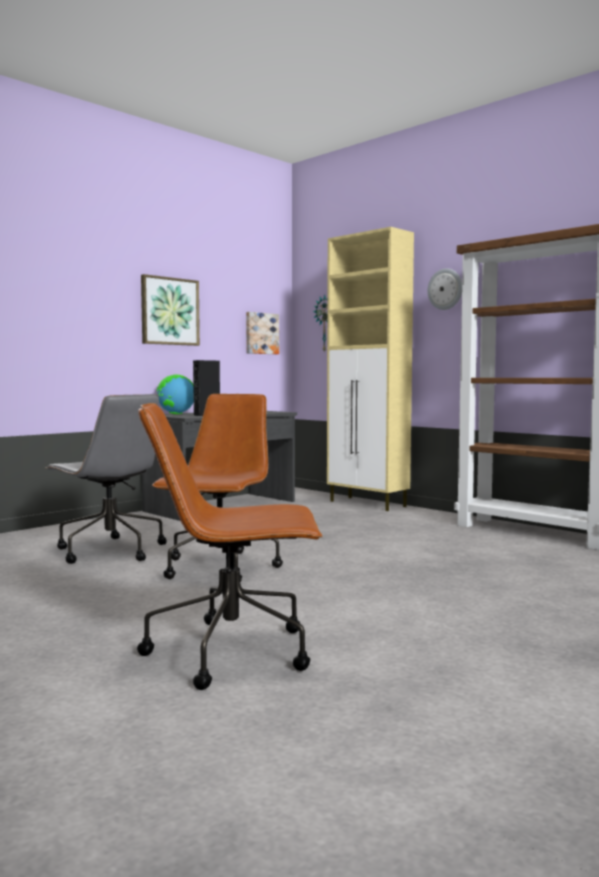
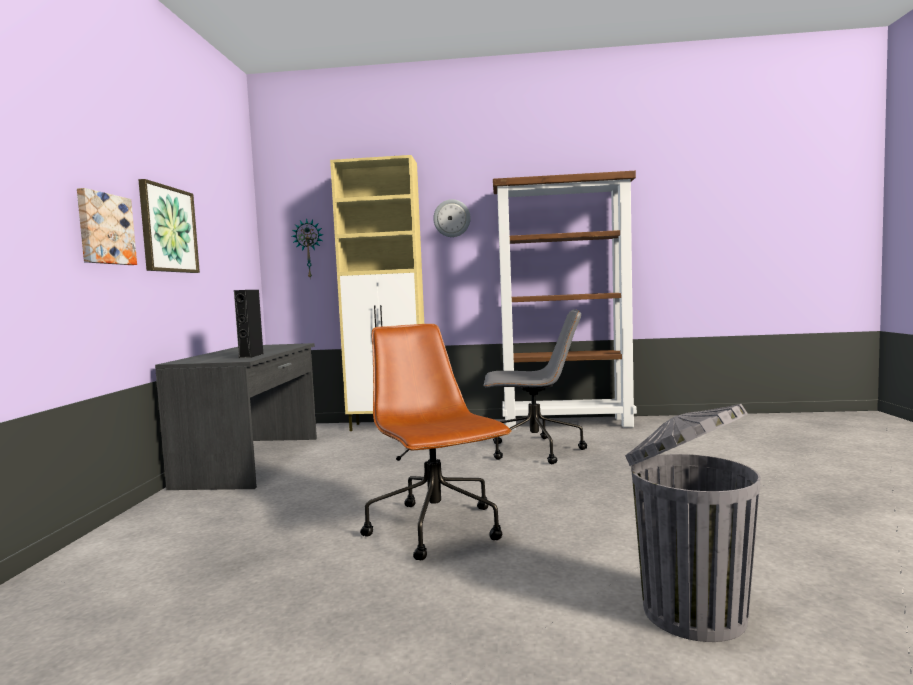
camera: 40 degrees left, 0 degrees up
(109, 550) = (256, 551): grey office chair -> grey office chair (533, 451)
(176, 414) = (197, 358): globe -> none
(233, 651) = (690, 611): brown office chair -> grey trash can
(261, 333) = (240, 259): picture -> picture (104, 229)

